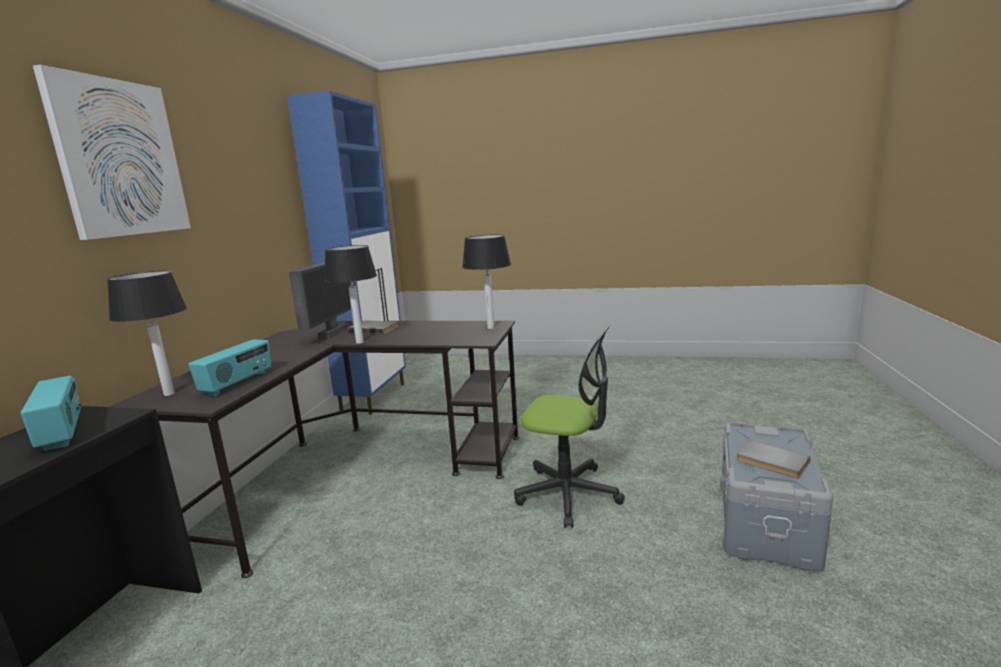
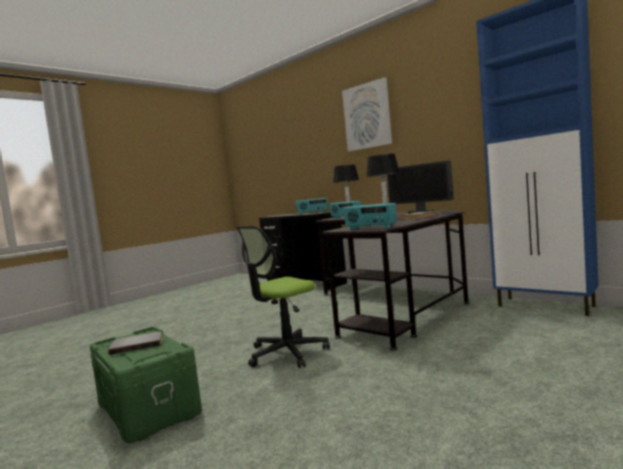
camera: 120 degrees right, 10 degrees down
(490, 328) = (370, 228): table lamp -> radio
(764, 522) = (149, 408): grey storage box -> green storage box

